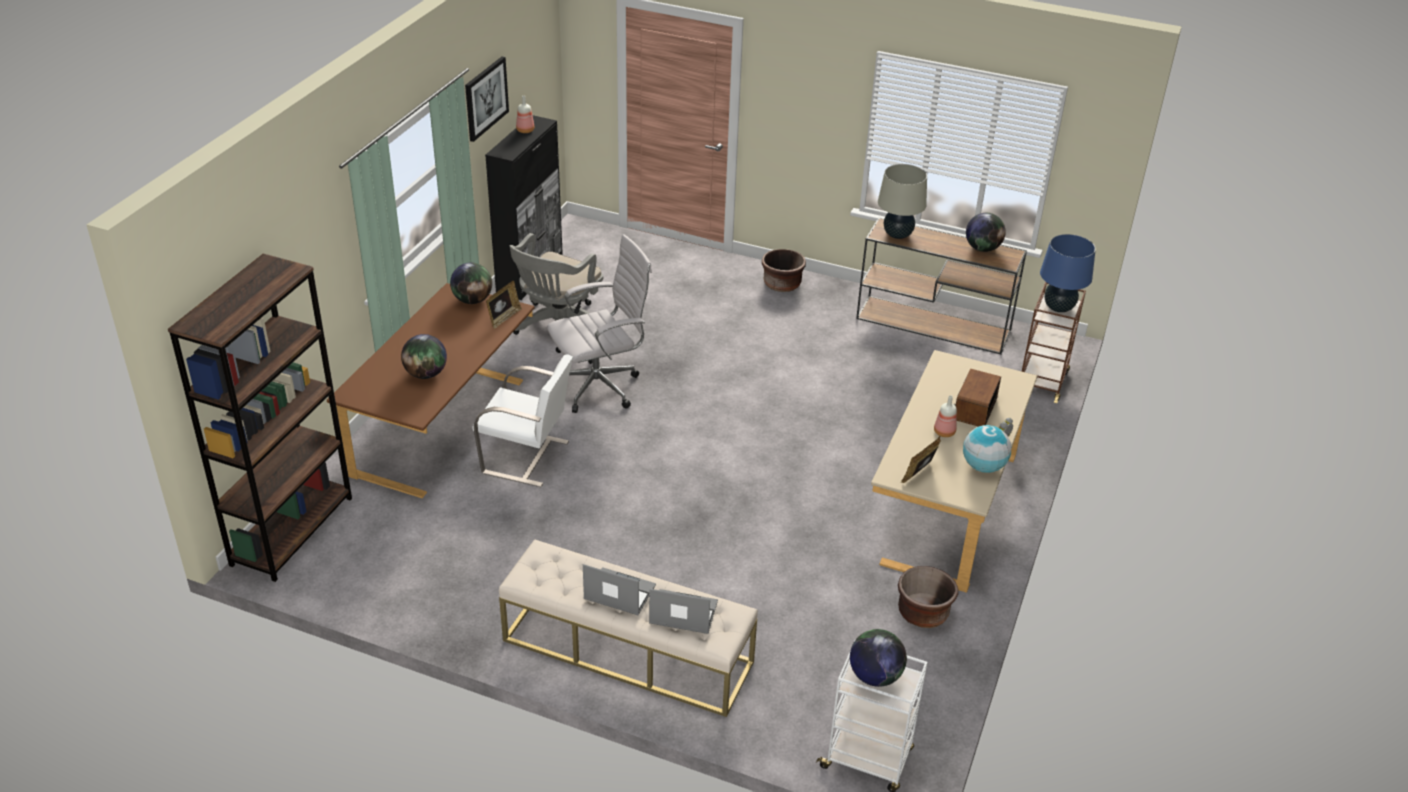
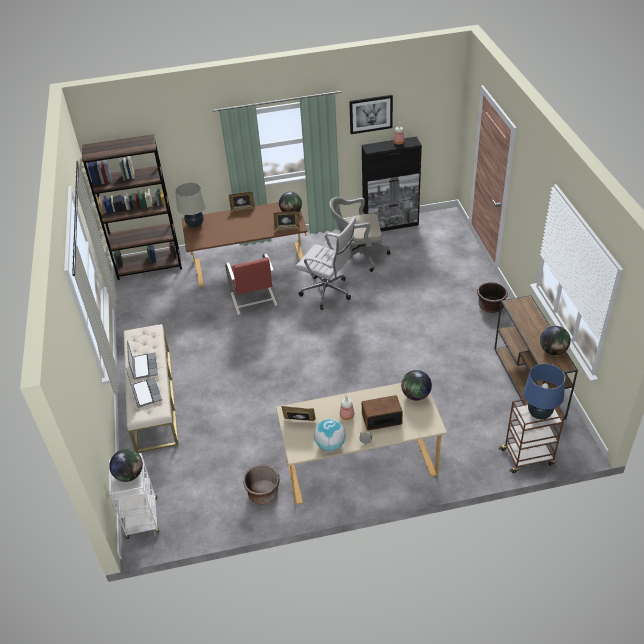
camera: 60 degrees right, 5 degrees up
(396, 335) = (242, 208): none -> picture frame
(426, 374) = (223, 231): globe -> globe (416, 395)
(527, 458) = (253, 300): white chair -> red chair
(897, 235) = (521, 310): beige table lamp -> beige table lamp (195, 224)

